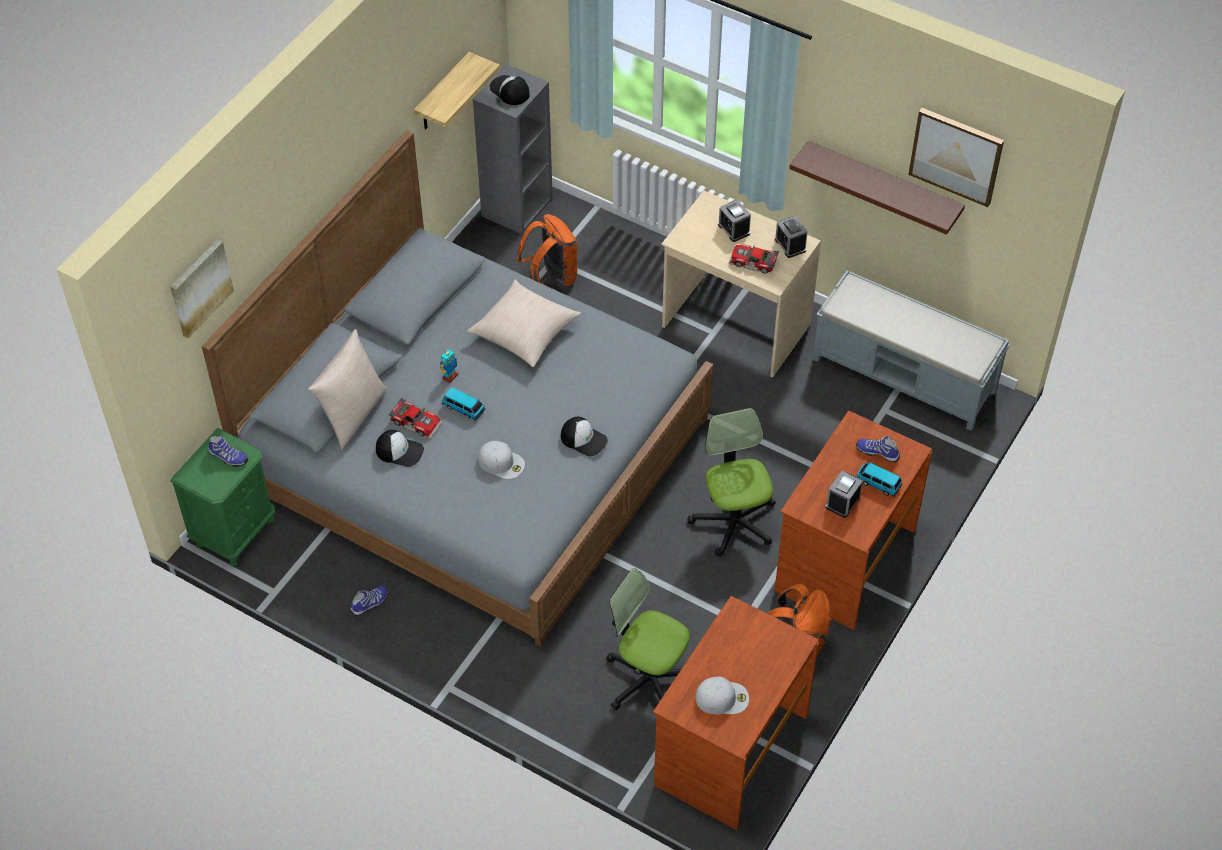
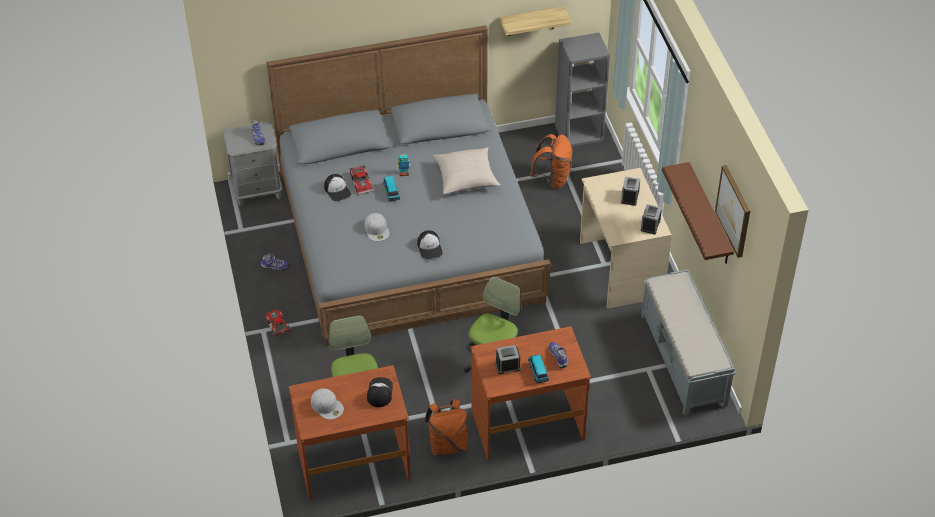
camera: 45 degrees right, 5 degrees down
(200, 287) = (275, 25): picture -> none
(235, 531) = (257, 190): green nightstand -> grey nightstand
(353, 414) = (338, 159): beige pillow -> none
(509, 91) = (583, 46): cap -> cap (379, 392)
(753, 263) = (617, 220): toy car -> toy car (276, 325)

